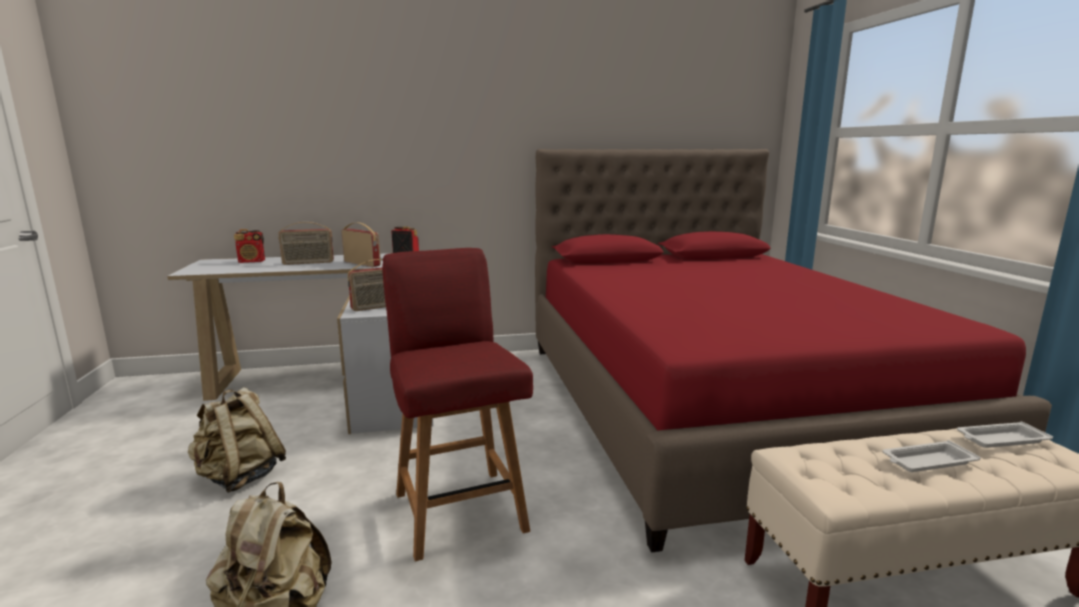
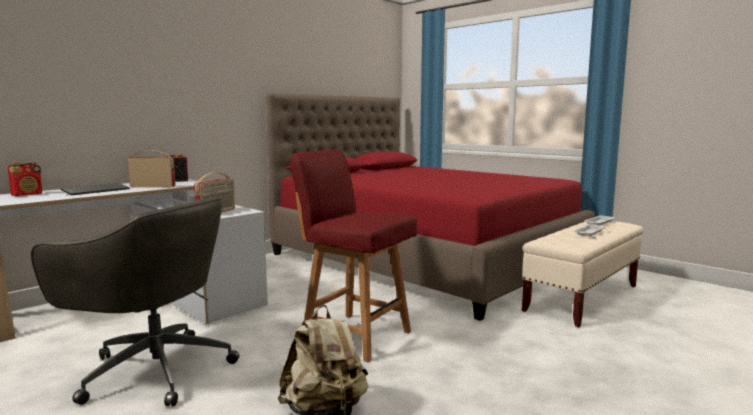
camera: 35 degrees left, 5 degrees down
(240, 477) = (154, 369): beige backpack -> grey office chair
(308, 263) = (96, 190): radio -> keyboard

